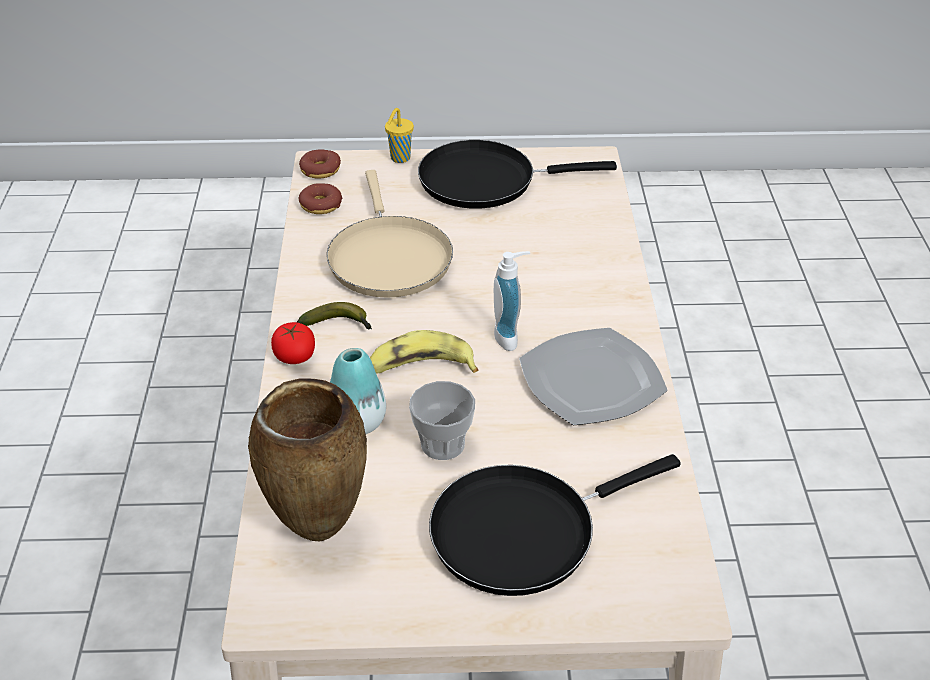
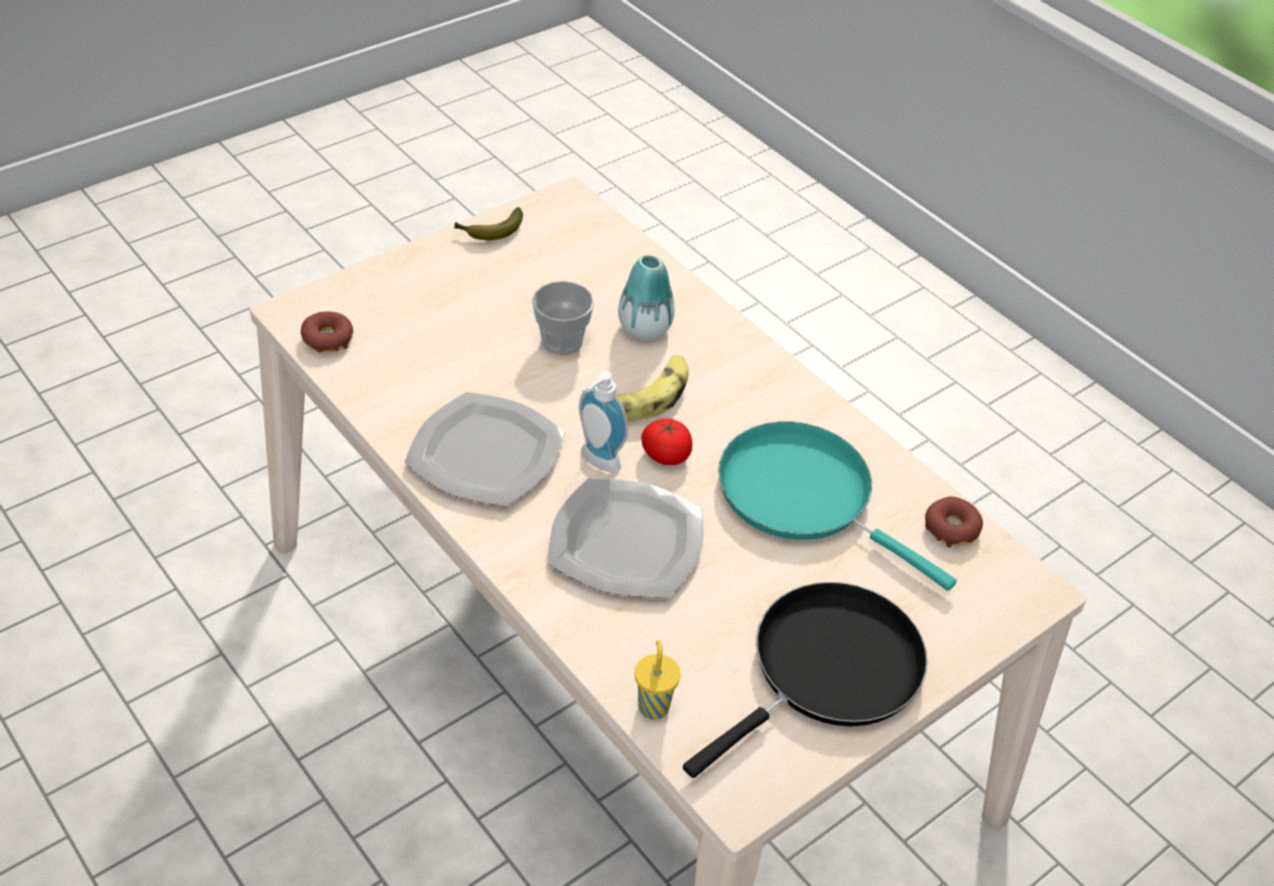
camera: 140 degrees right, 5 degrees up
(294, 356) = (759, 356): tomato -> tomato (666, 454)
(316, 531) = (589, 249): brown vase -> none
(320, 170) = (1020, 580): donut -> donut (327, 339)
(339, 325) = (758, 401): banana -> banana (490, 231)
(388, 257) = (804, 495): beige frying pan -> turquoise frying pan
(399, 158) = (964, 652): yellow cup -> yellow cup (653, 705)
(522, 531) = (445, 308): black frying pan -> none
(539, 281) = (627, 543): none -> plate

